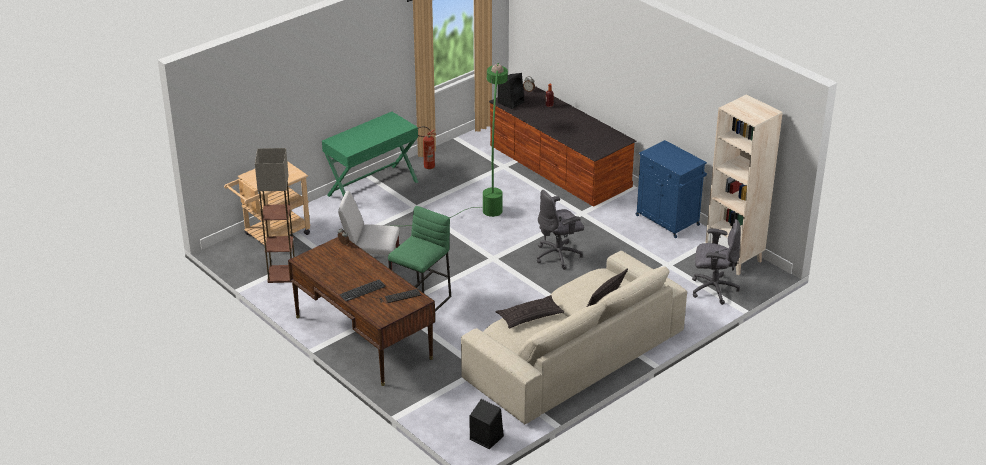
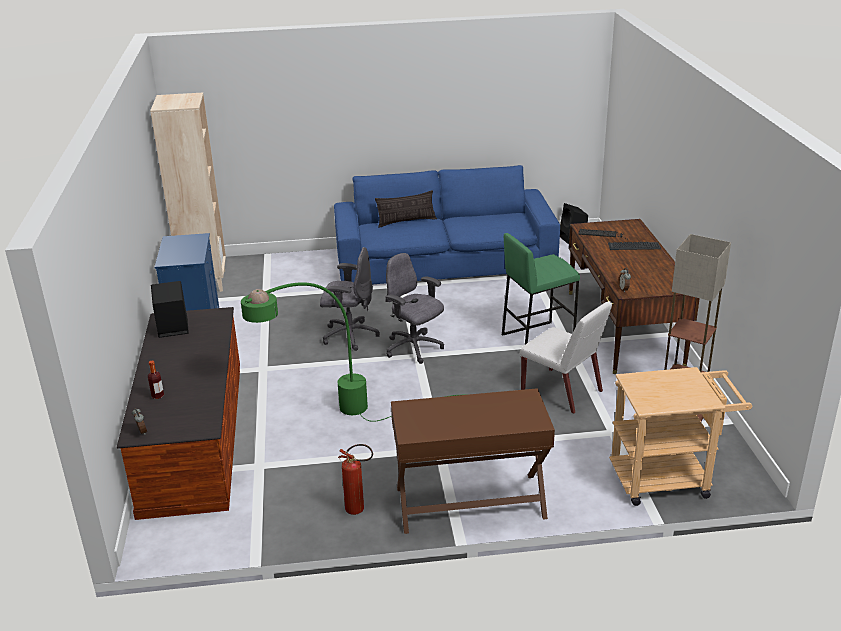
camera: 145 degrees left, 5 degrees down
(372, 188) = (470, 503): green console table -> brown console table
(511, 102) = (195, 421): black speaker -> black speaker (172, 329)
(530, 316) = (480, 229): pillow -> none
(573, 354) = (444, 262): beige sofa -> blue sofa
(713, 289) = (263, 268): grey office chair -> grey office chair (414, 348)

